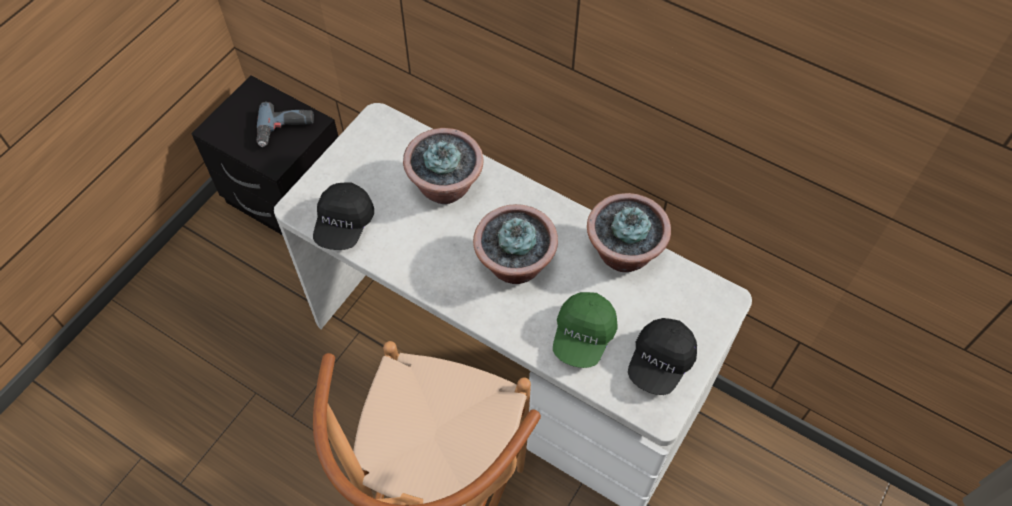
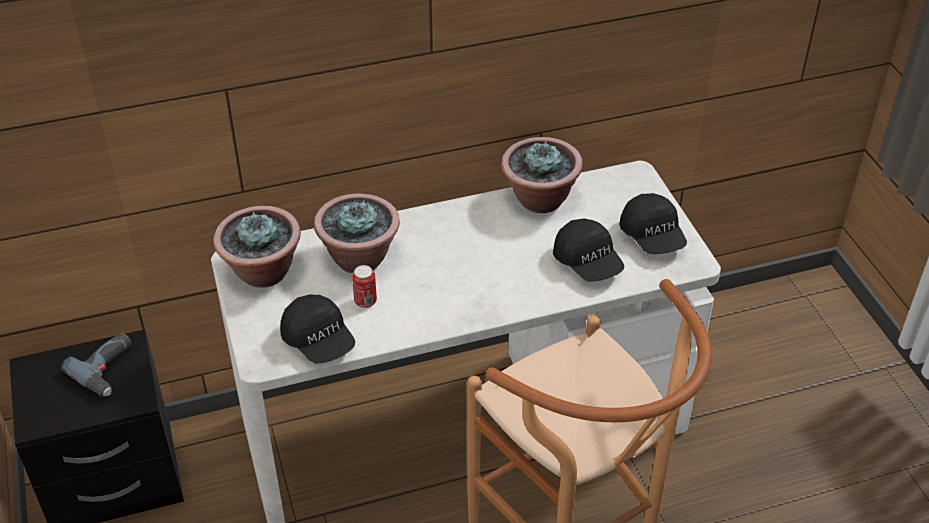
camera: 50 degrees left, 15 degrees down
(406, 223) = (365, 301): none -> can
(514, 265) = (482, 262): potted plant -> potted plant (262, 272)
(583, 336) = (588, 263): green cap -> black cap

